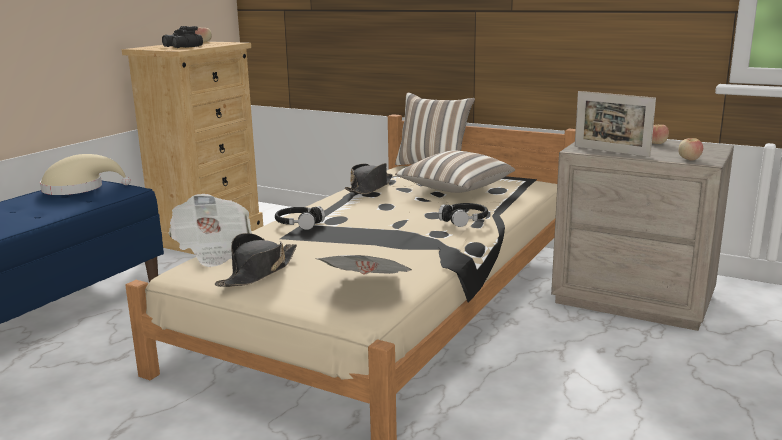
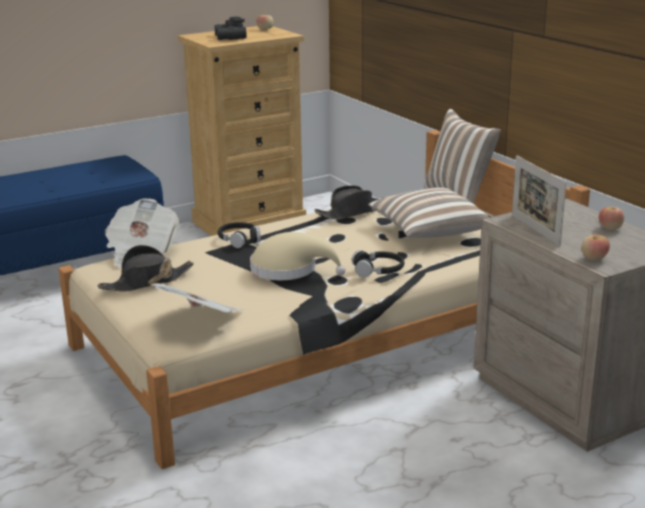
camera: 30 degrees right, 5 degrees up
(78, 189) = (106, 167): beige hat -> beige hat (289, 270)

